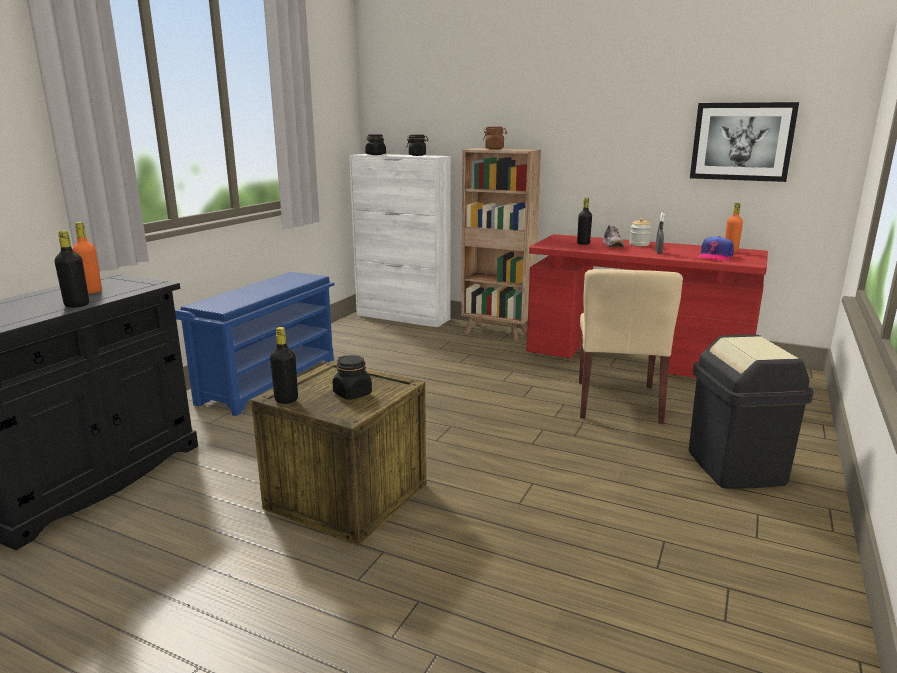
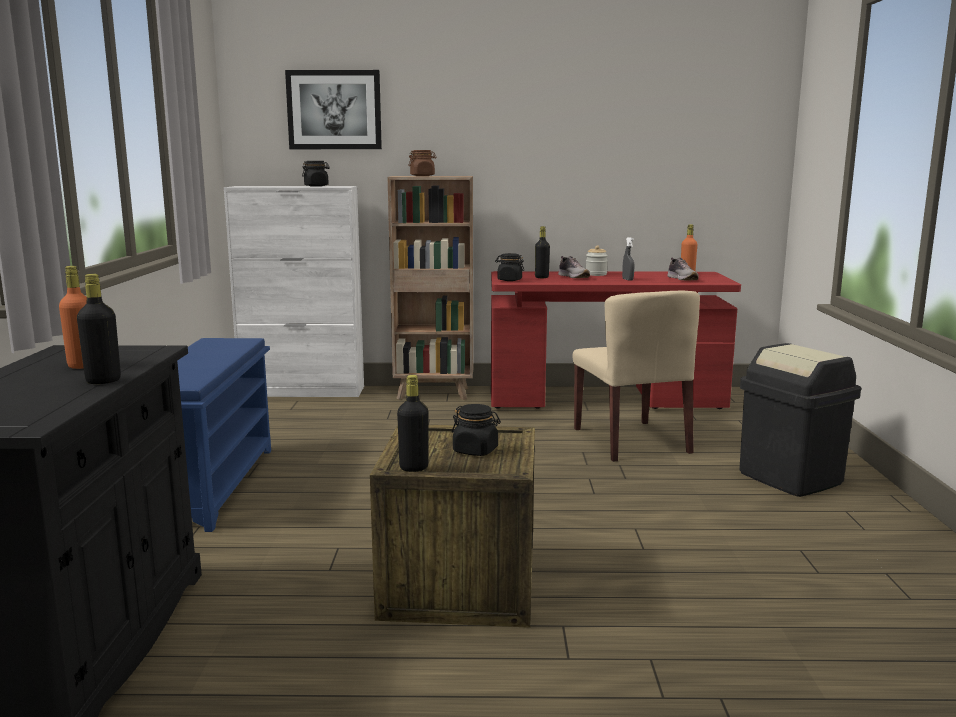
camera: 25 degrees left, 5 degrees down
(375, 154) = (259, 186): black jar -> black jar (509, 280)
(714, 256) = (682, 279): cap -> shoe
(742, 141) = (681, 164): picture -> picture (334, 110)

